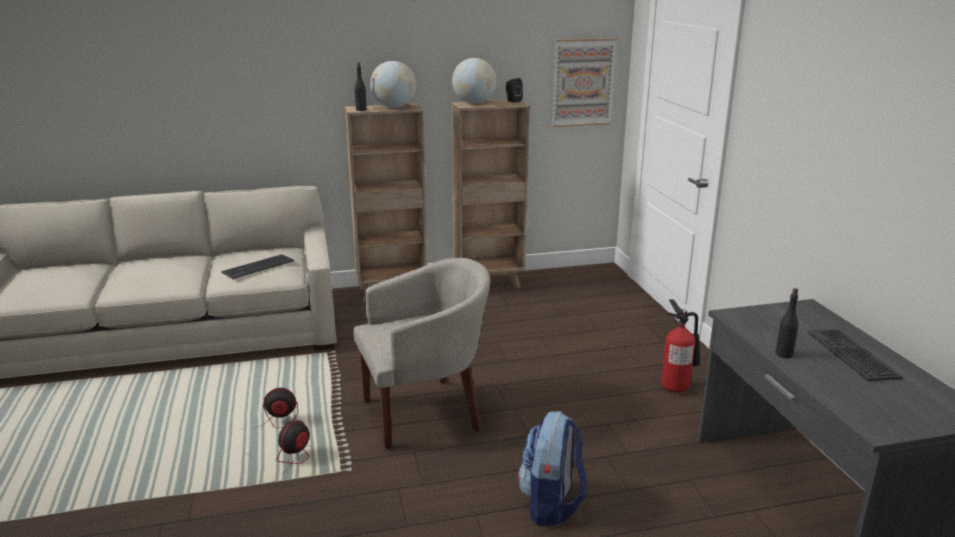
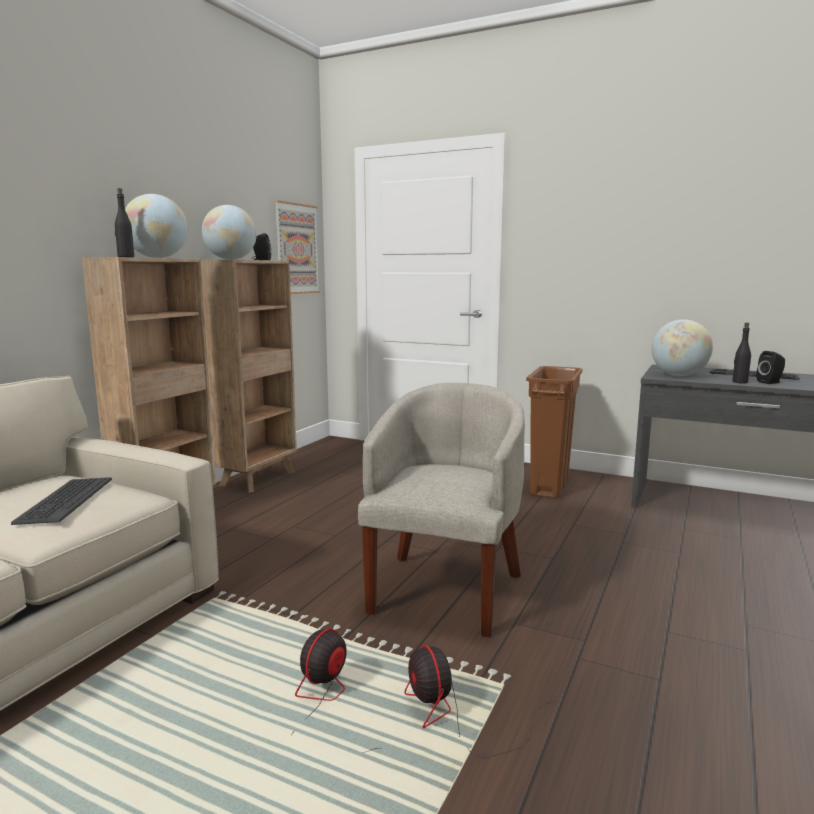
camera: 50 degrees left, 10 degrees down
(552, 504) = (678, 589): backpack -> none
(677, 387) = (549, 486): fire extinguisher -> brown trash can
(761, 322) = (678, 375): none -> globe
(817, 369) = (770, 382): none -> black speaker

